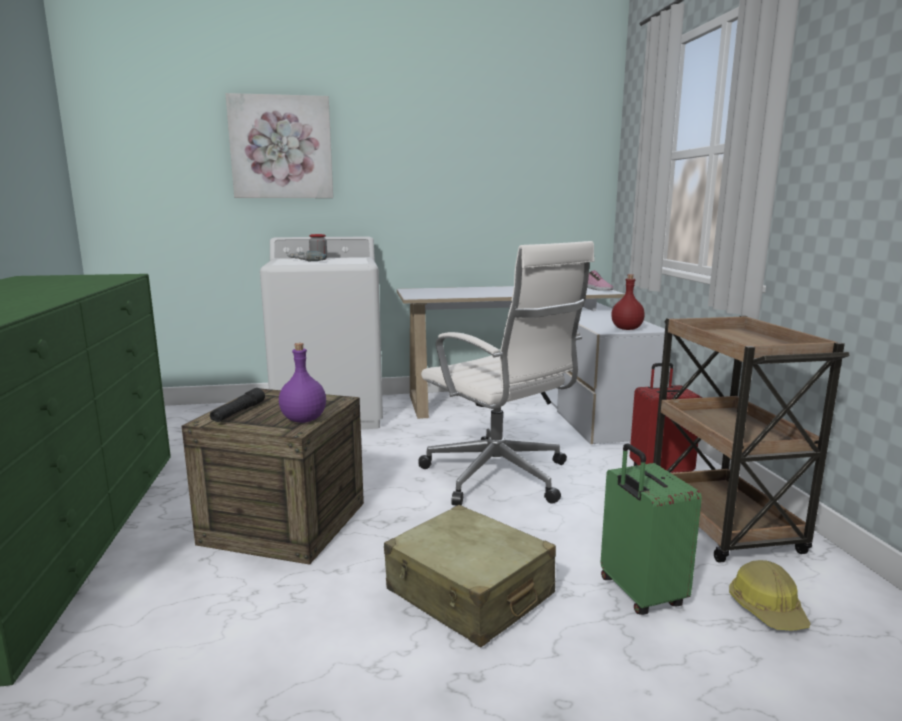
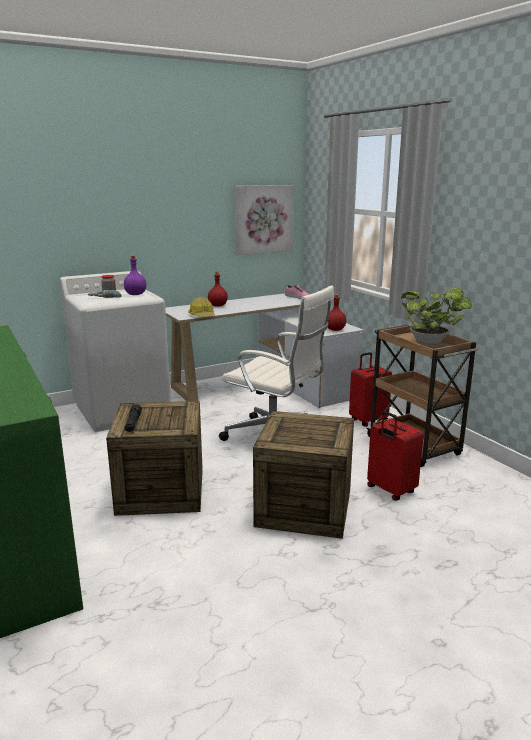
camera: 20 degrees left, 5 degrees up
(281, 147) = (62, 204): picture -> picture (263, 219)
(303, 420) = (183, 422): purple bottle -> purple bottle (135, 294)
(469, 593) = (304, 508): beige suitcase -> crate
(474, 290) = (218, 305): none -> red bottle
(639, 593) = (390, 490): green suitcase -> red suitcase
(756, 344) = (431, 344): none -> potted plant
(767, 608) = (451, 485): hard hat -> hard hat (202, 315)

